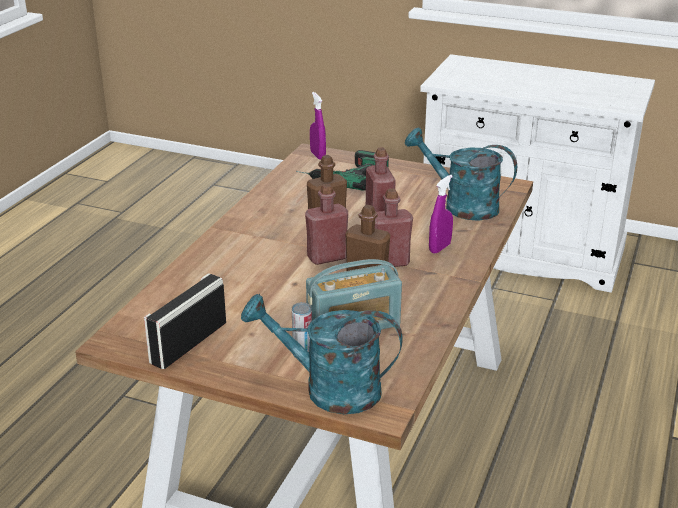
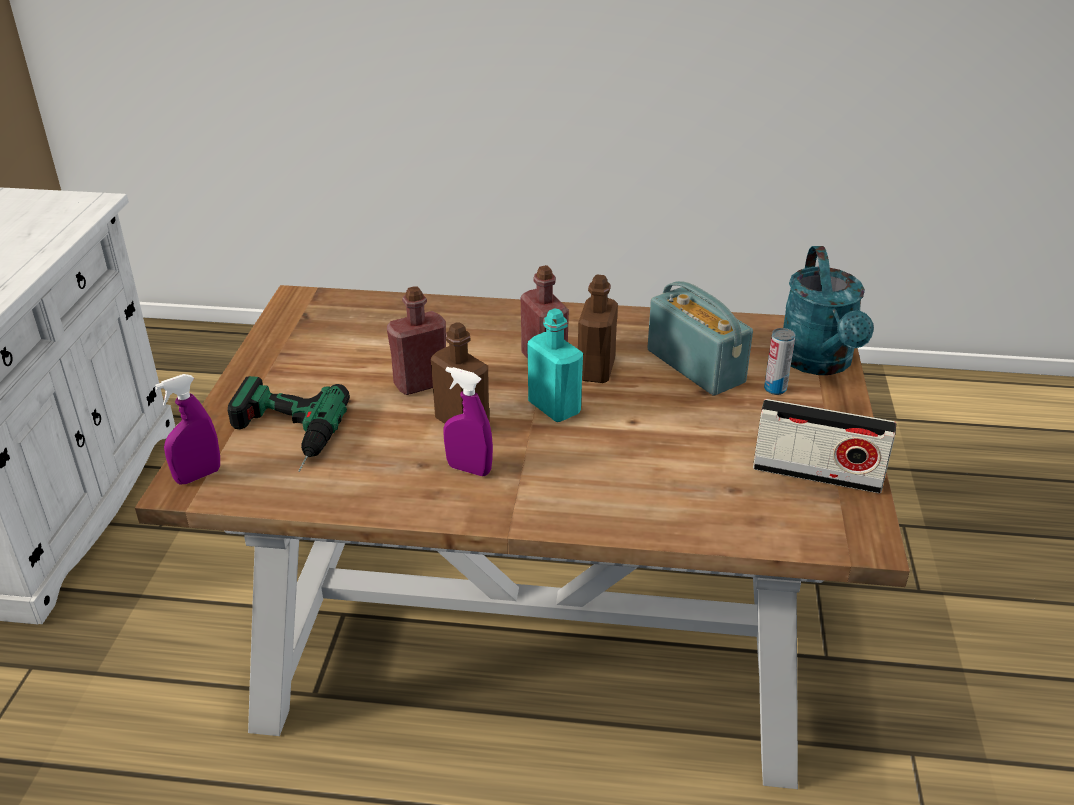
camera: 105 degrees left, 5 degrees up
(327, 257) = (554, 408): red bottle -> turquoise bottle
(439, 248) = (492, 331): purple spray bottle -> purple spray bottle (469, 469)
(461, 205) = (368, 327): turquoise watering can -> none

